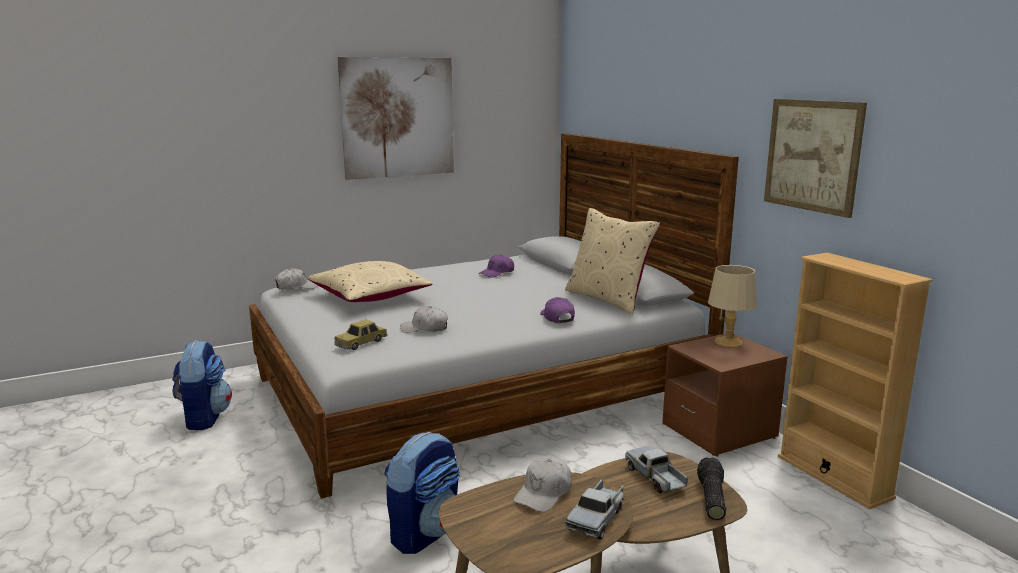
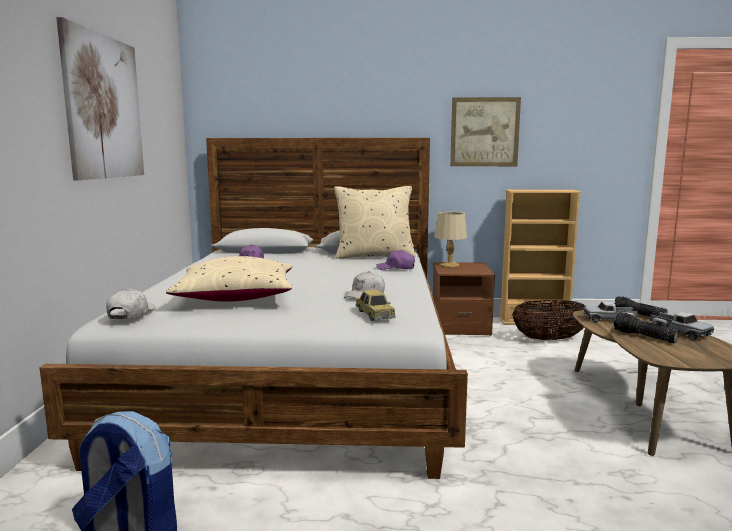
camera: 60 degrees left, 5 degrees down
(425, 533) = (532, 441): backpack -> none
(544, 493) = (643, 337): white cap -> flashlight
(767, 500) = (549, 339): none -> basket

